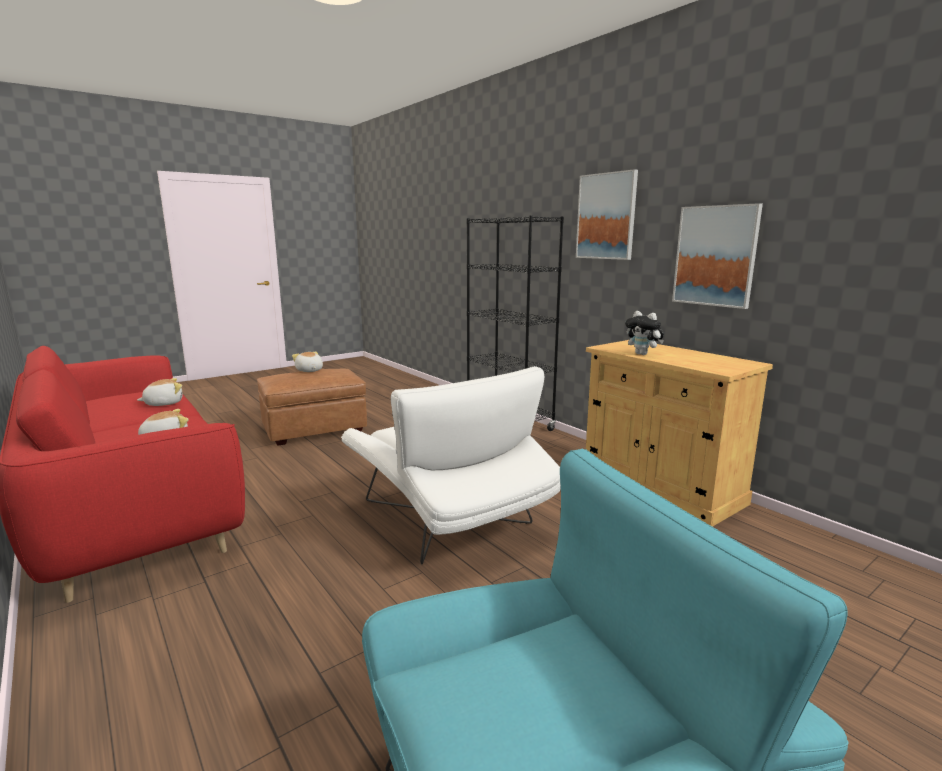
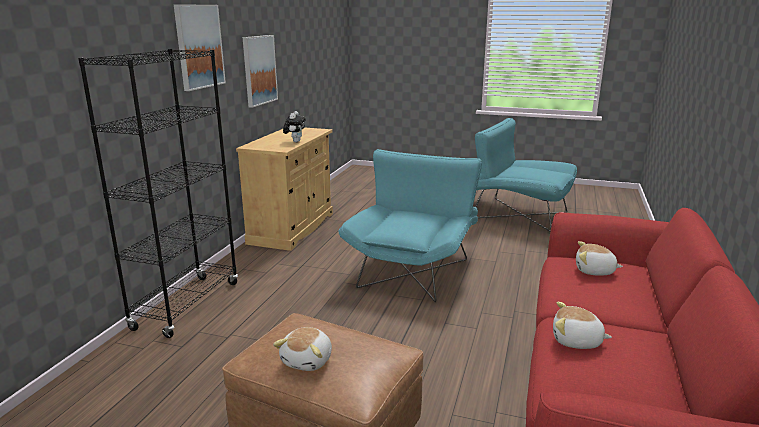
camera: 125 degrees left, 5 degrees up
(450, 519) = (414, 268): white armchair -> turquoise armchair

